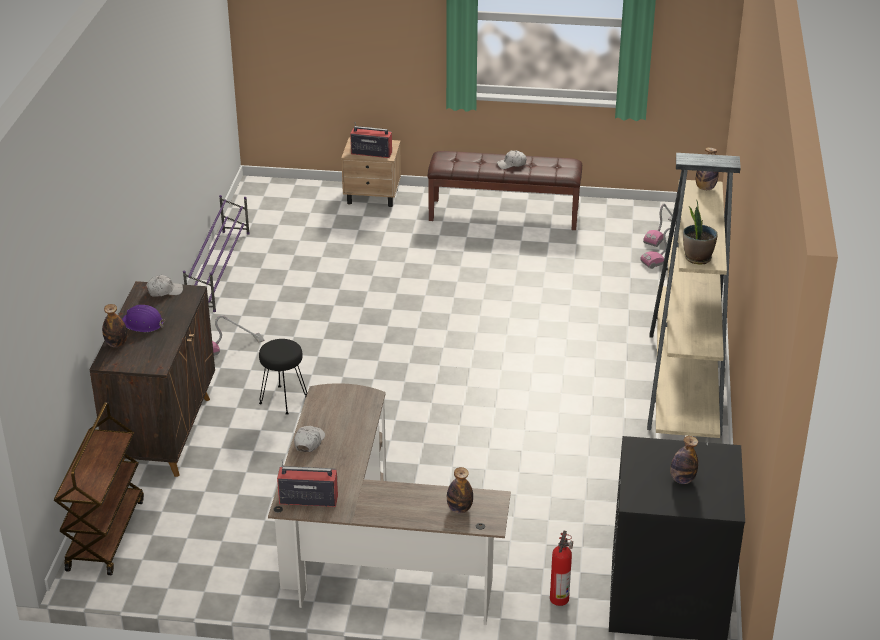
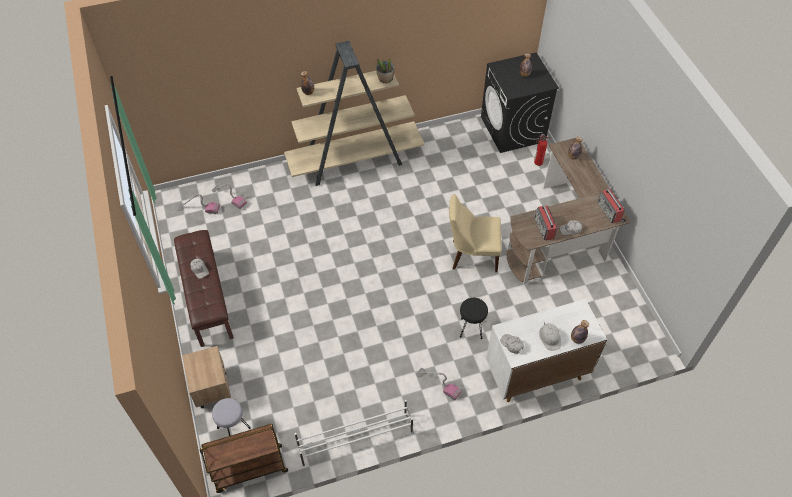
camera: 115 degrees left, 20 degrees up
(105, 534) = (626, 354): brown cart -> brown cart (249, 469)
(142, 323) = (550, 337): purple hard hat -> white hard hat
(164, 433) = (535, 373): brown cabinet -> white cabinet
(220, 269) = (354, 439): purple shoe rack -> white shoe rack
(309, 200) = (233, 428): none -> grey stool
(371, 153) = (210, 365): radio -> radio (544, 228)
(407, 443) = (472, 255): none -> beige chair

